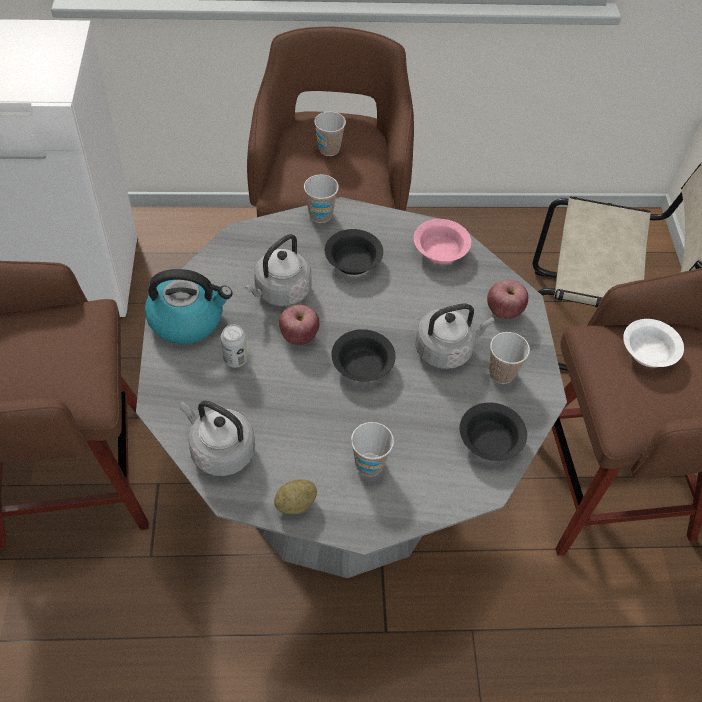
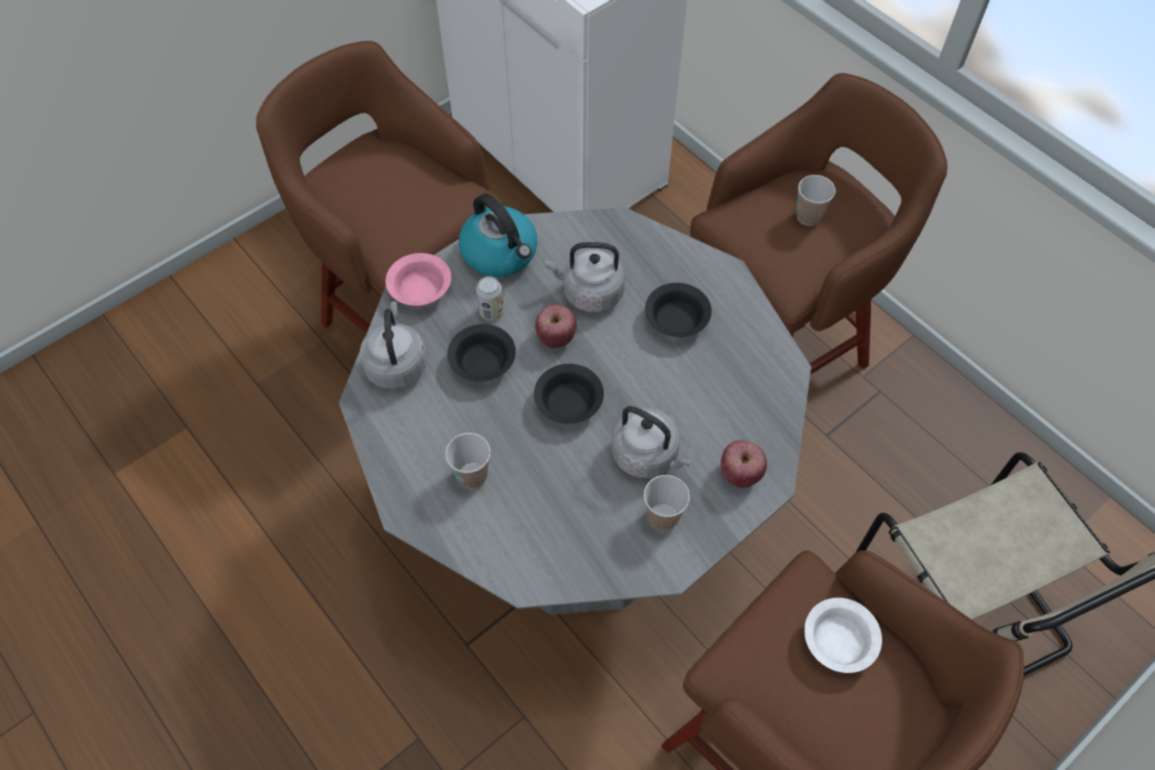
camera: 55 degrees right, 5 degrees up
(295, 504) = (391, 448): potato -> none
(320, 215) = (705, 261): cup -> none
(441, 250) = (762, 377): pink bowl -> pink bowl (422, 290)
(488, 440) = (577, 552): black bowl -> black bowl (482, 361)

